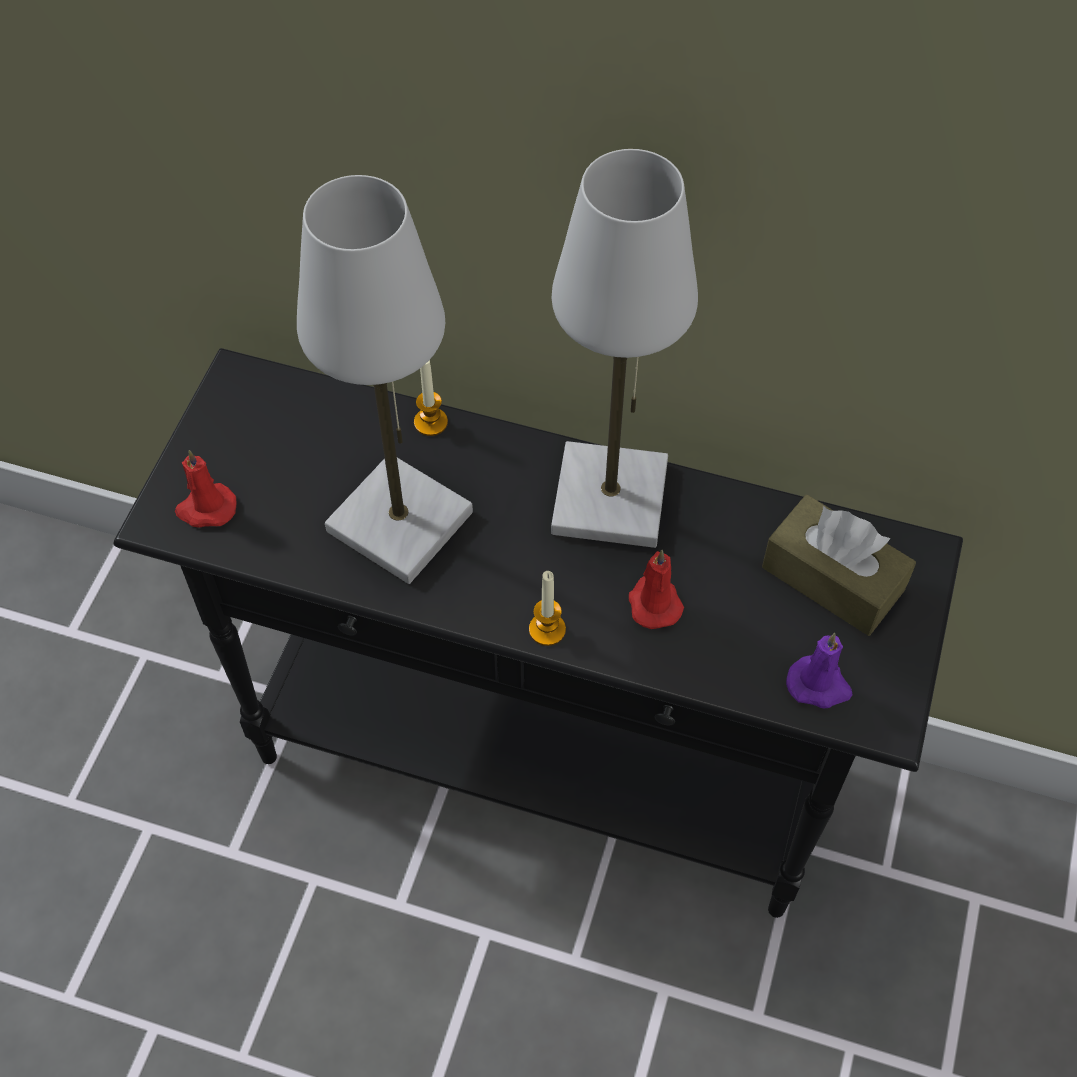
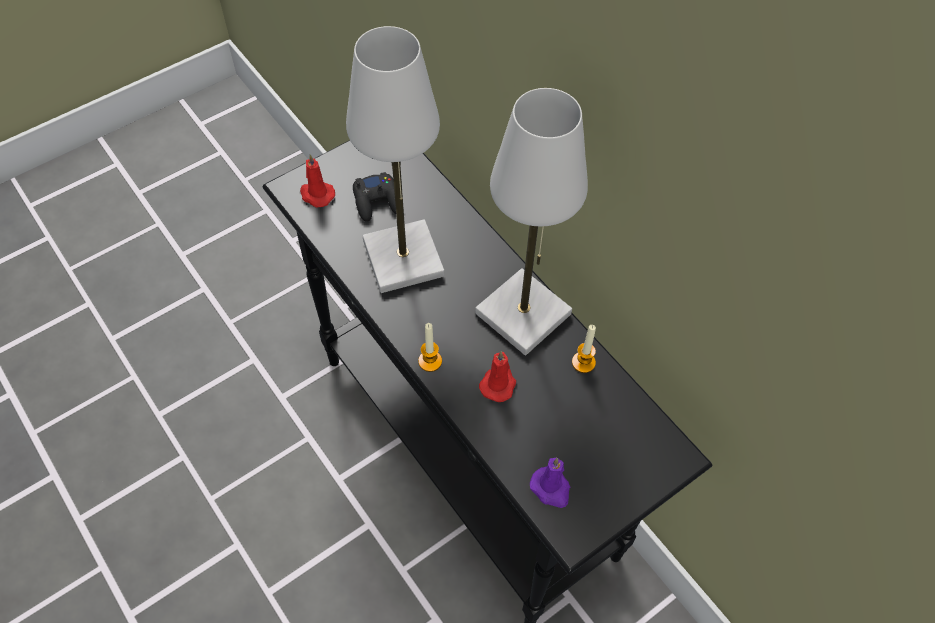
camera: 35 degrees right, 0 degrees up
(300, 468) = (378, 201): none -> black game controller
(430, 422) = (463, 217): candle -> candle (583, 362)
(832, 579) = (611, 436): brown tissue box -> none

